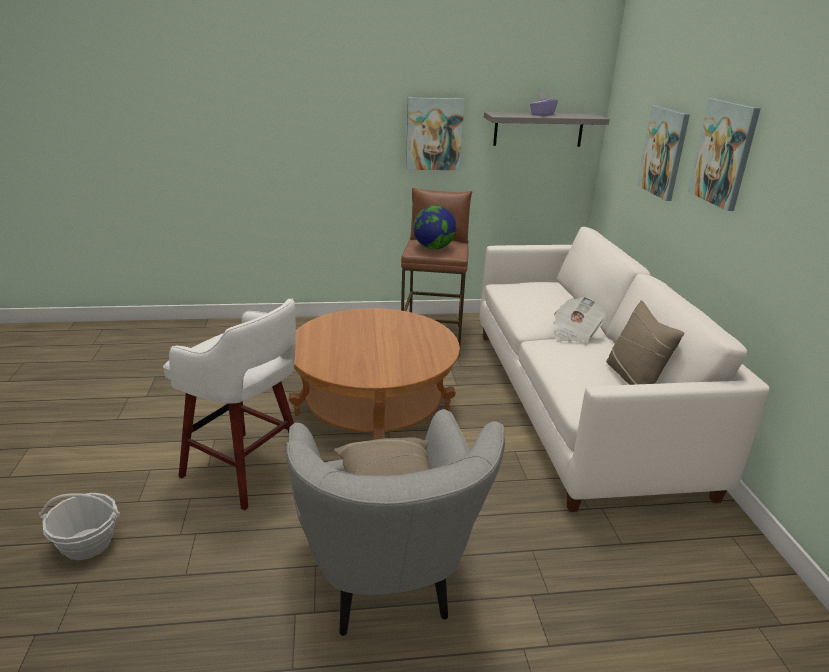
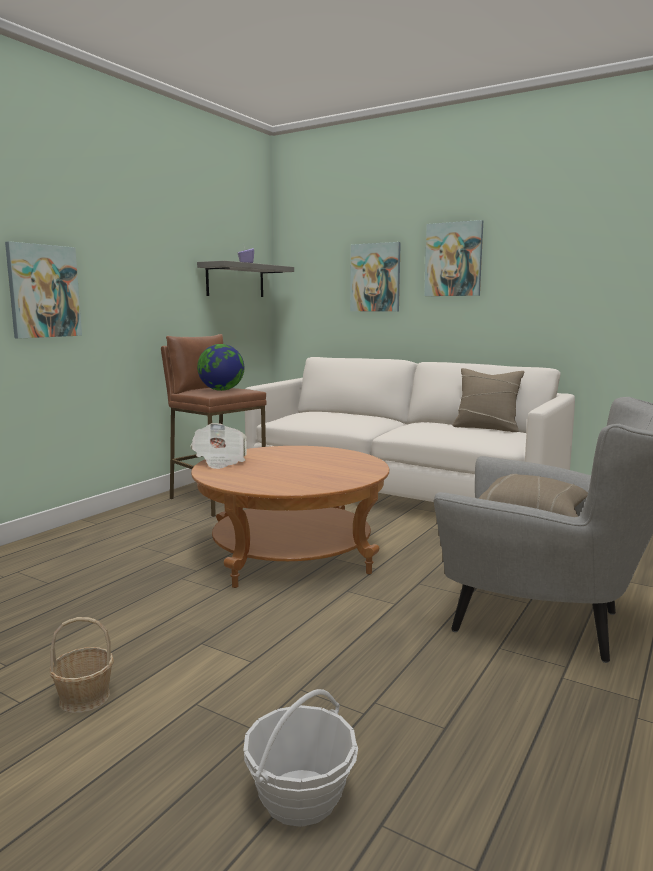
camera: 50 degrees left, 15 degrees down
(133, 433) = (84, 697): none -> basket
(246, 471) = (295, 641): white stool -> none
(434, 134) = (160, 283): picture -> picture (43, 291)
(574, 333) = (399, 421): newspaper -> newspaper (220, 461)

